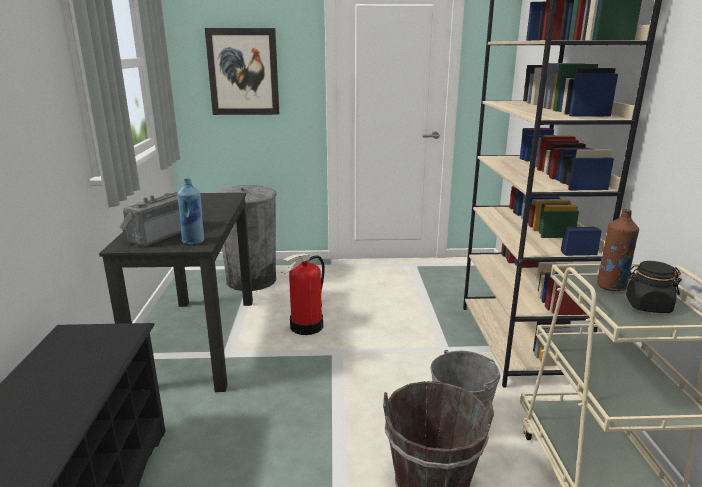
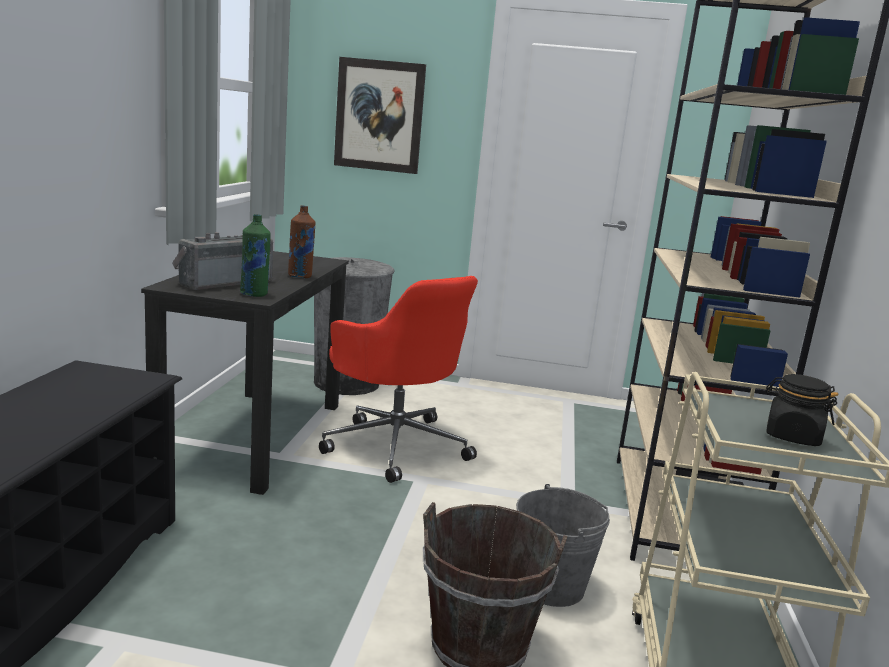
camera: 10 degrees right, 5 degrees down
(193, 241) = (254, 294): blue bottle -> green bottle
(307, 326) = (395, 445): fire extinguisher -> red office chair
(611, 287) = (757, 412): brown bottle -> brown bottle (300, 276)

